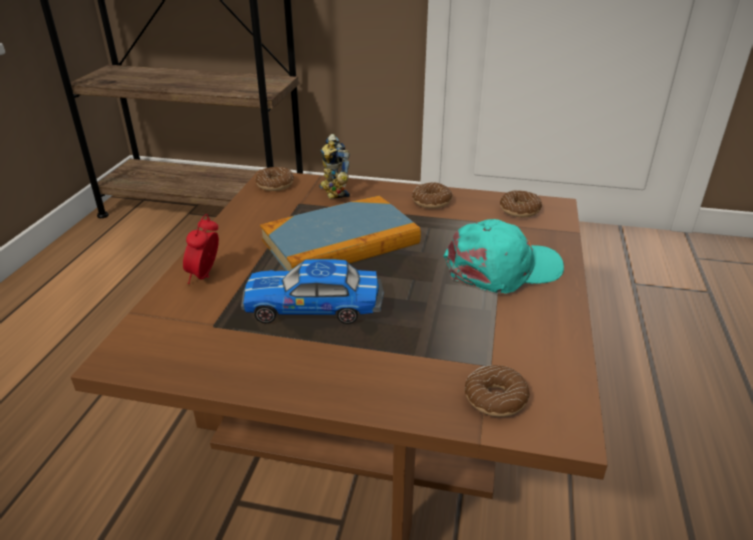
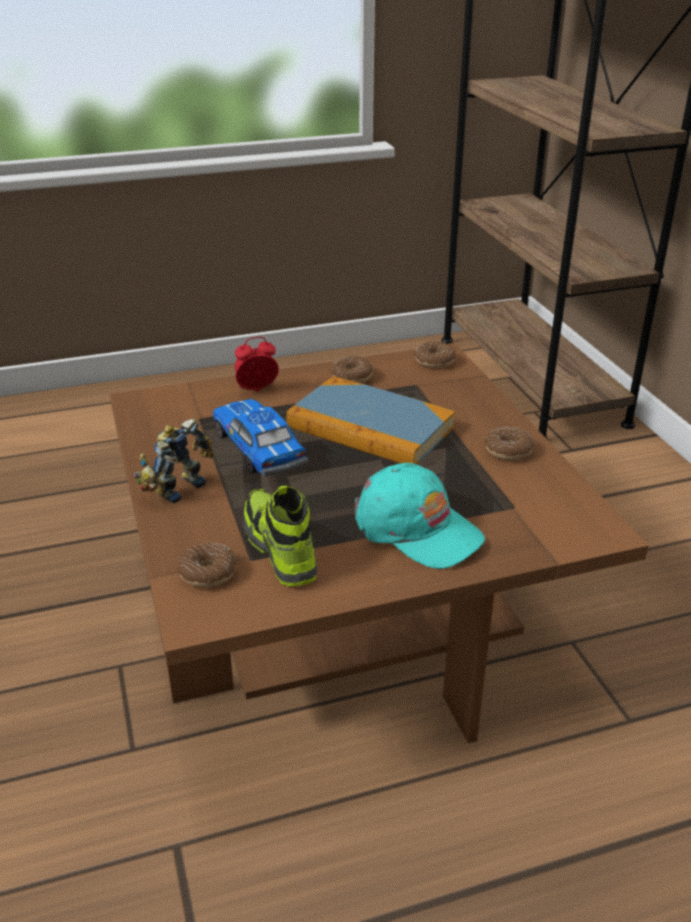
camera: 60 degrees right, 0 degrees up
(331, 192) = (457, 392): toy robot -> toy robot (176, 487)
(484, 343) = (279, 548): none -> shoe
(519, 210) = (561, 510): donut -> donut (352, 377)

